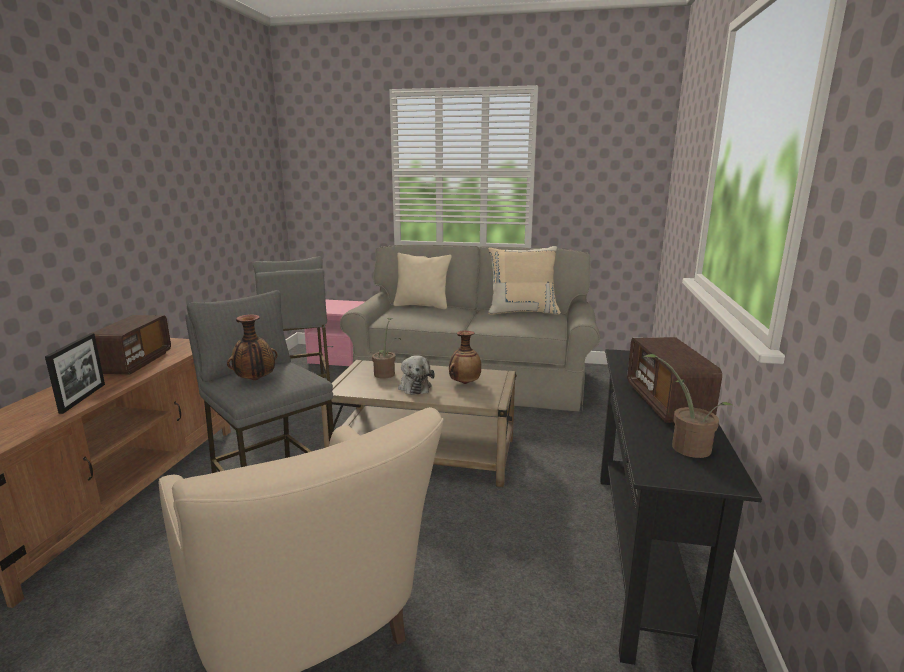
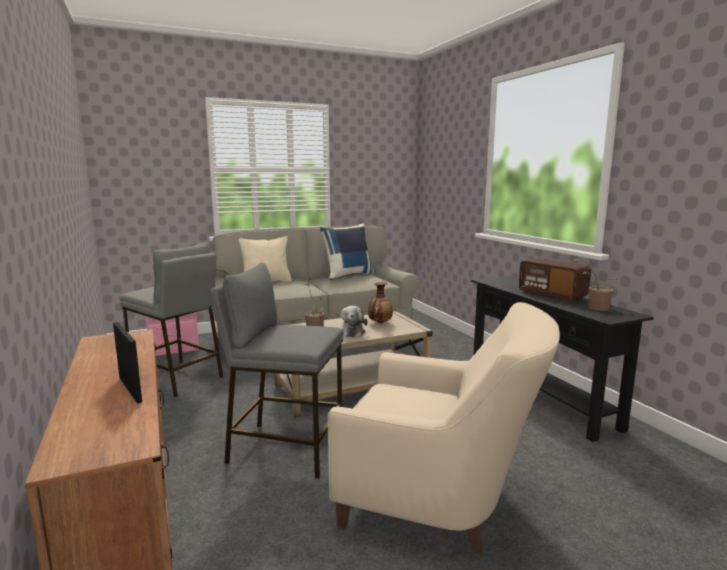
camera: 35 degrees left, 5 degrees down
(135, 363) = (109, 358): radio -> none
(255, 380) = (291, 336): vase -> none
(414, 386) = (352, 332): plush toy -> plush toy turned 45 degrees clockwise
(522, 311) = (348, 275): beige pillow -> blue pillow

